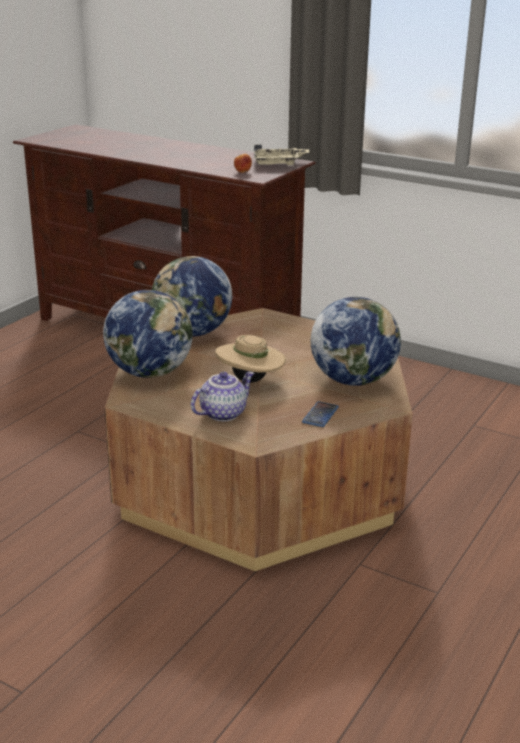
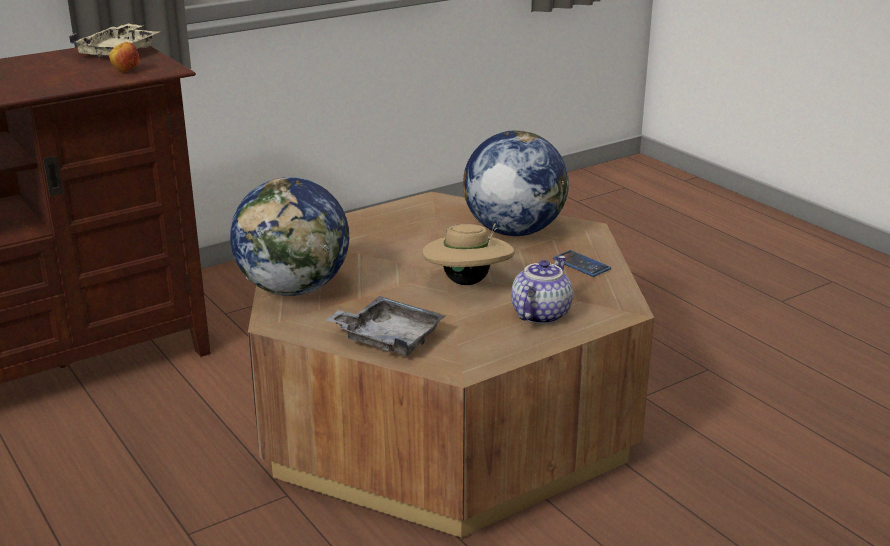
camera: 65 degrees left, 0 degrees up
(150, 372) = (388, 338): globe -> grey tray
(222, 413) = (539, 314): teapot -> teapot turned 45 degrees clockwise

